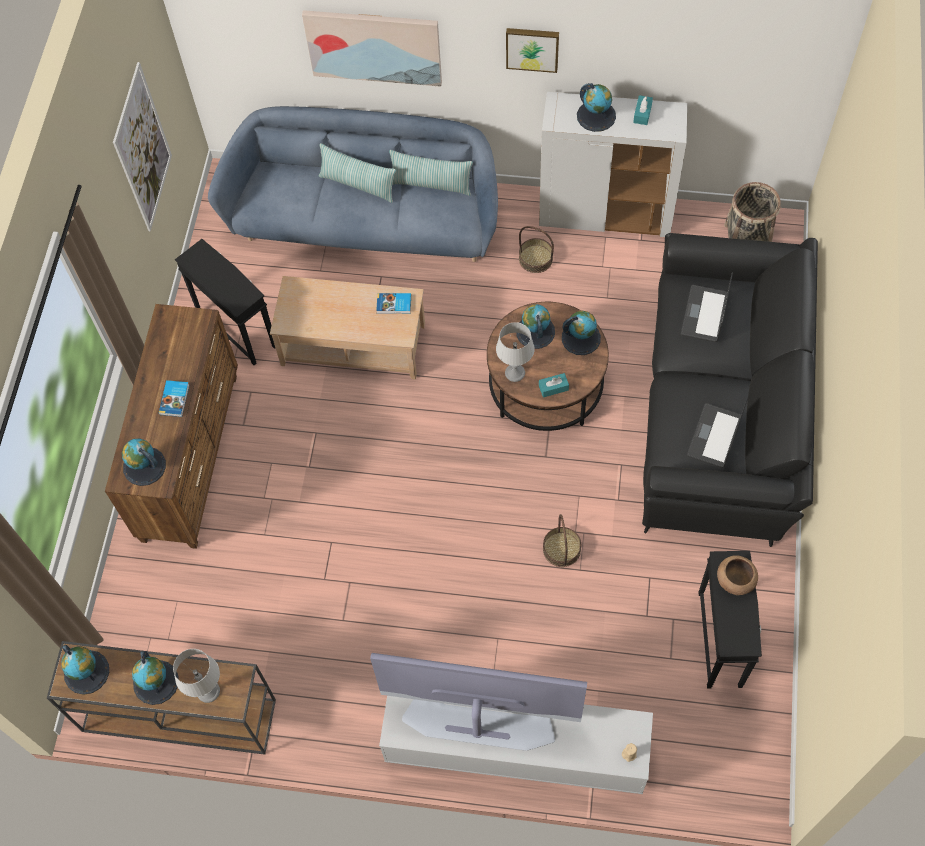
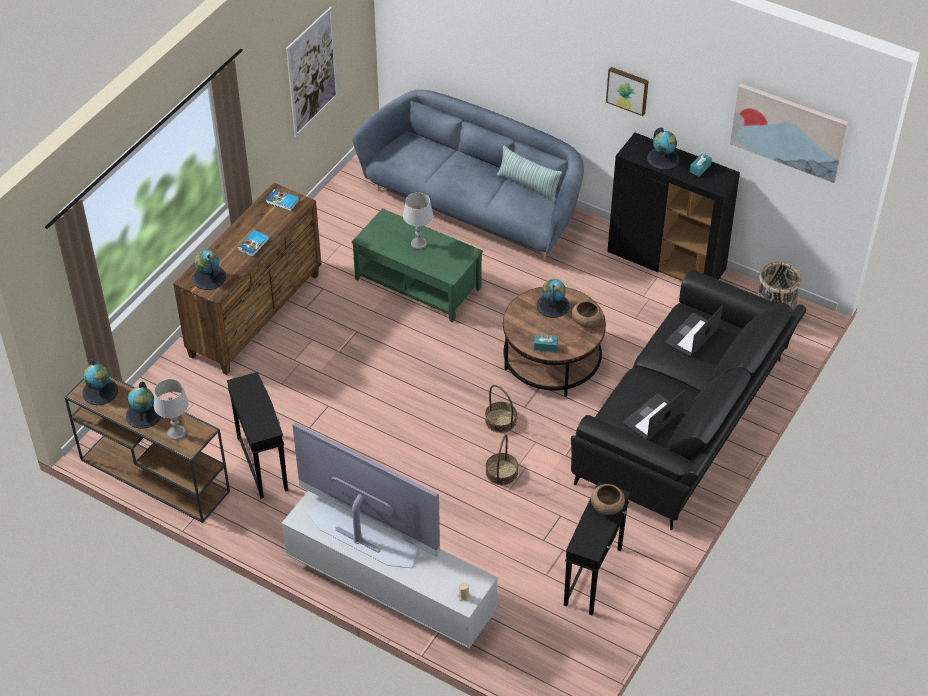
camera: 20 degrees right, 15 degrees down
(237, 328) = (336, 244): black side table -> black side table (262, 463)
(354, 343) = (418, 283): beige coffee table -> green coffee table
(358, 185) = (472, 168): pillow -> none
(374, 46) = (513, 57): picture -> picture (788, 131)
(394, 305) = (454, 253): book -> book (282, 201)
(515, 373) = (521, 327): grey table lamp -> grey table lamp (418, 244)
(535, 258) = (592, 273): basket -> basket (500, 420)
(581, 338) = (586, 321): globe -> brown bowl
(606, 214) = (667, 262): white cabinet -> black cabinet

